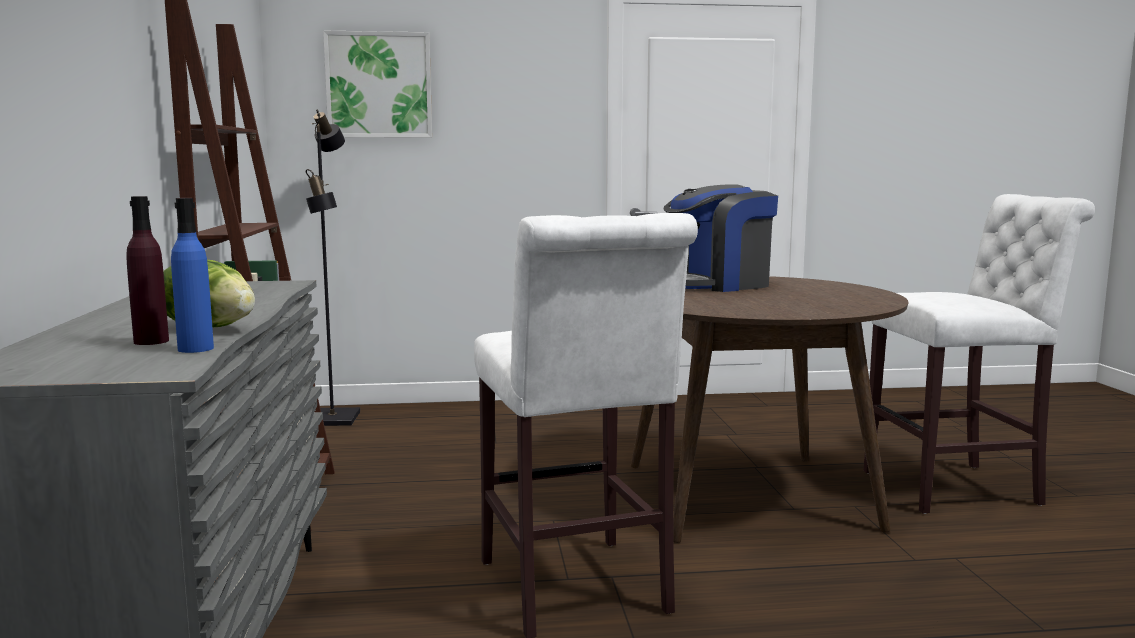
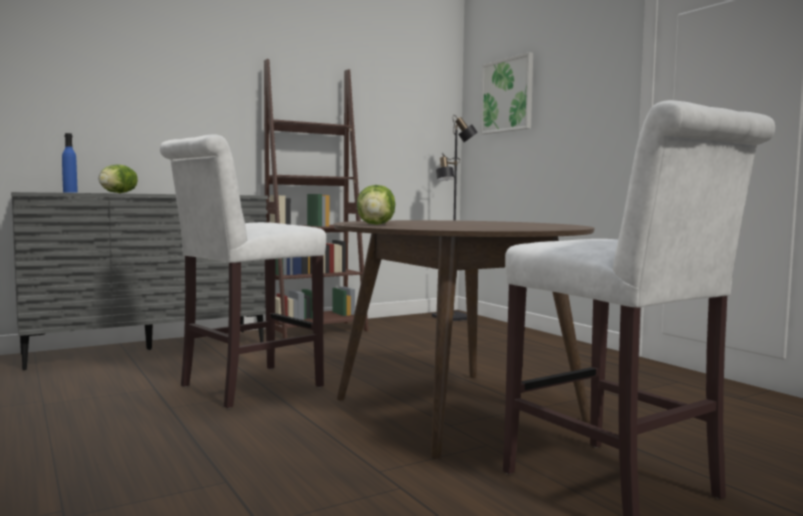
camera: 65 degrees right, 5 degrees down
(151, 341) = (86, 192): purple bottle -> none
(717, 284) = (493, 222): coffee machine -> none
(782, 311) = (376, 224): none -> lettuce

